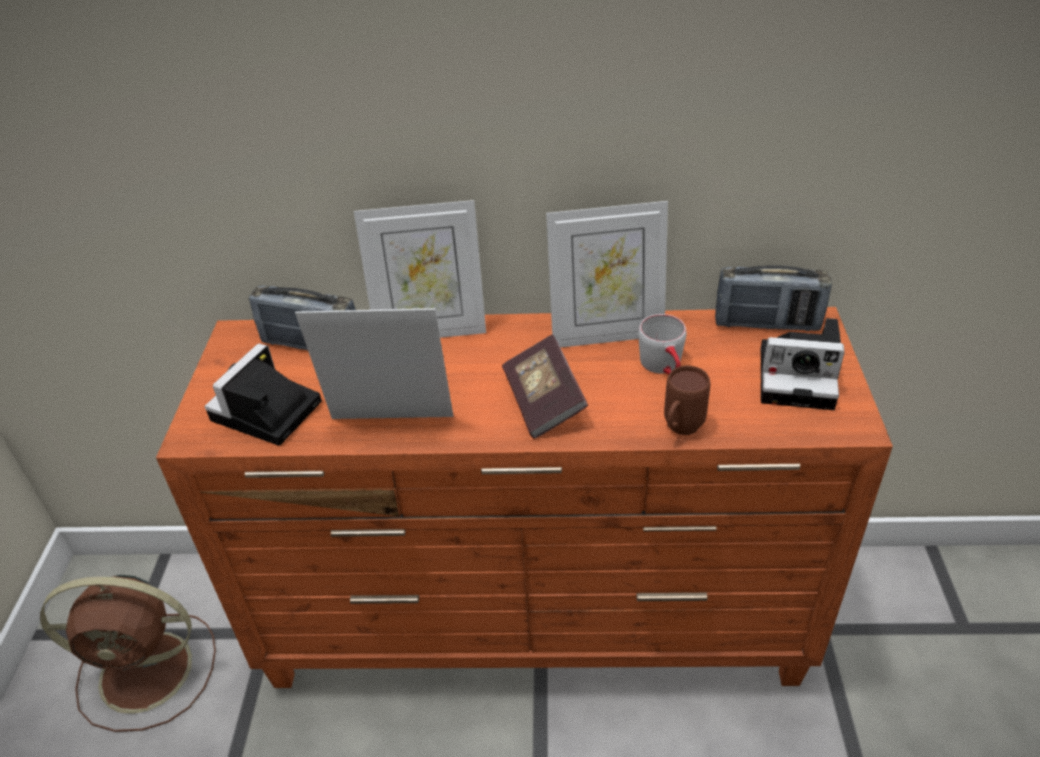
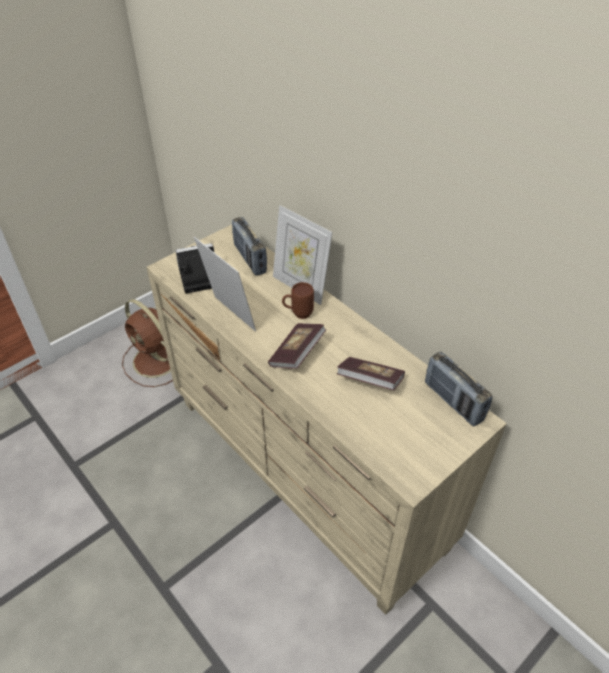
camera: 45 degrees right, 5 degrees up
(536, 625) = (305, 473): orange dresser -> beige dresser
(606, 334) = (369, 346): picture frame -> none
(664, 367) = (369, 381): grey mug -> book
(679, 430) = (330, 413): brown mug -> brown mug (298, 314)
(800, 377) = (425, 439): camera -> none

